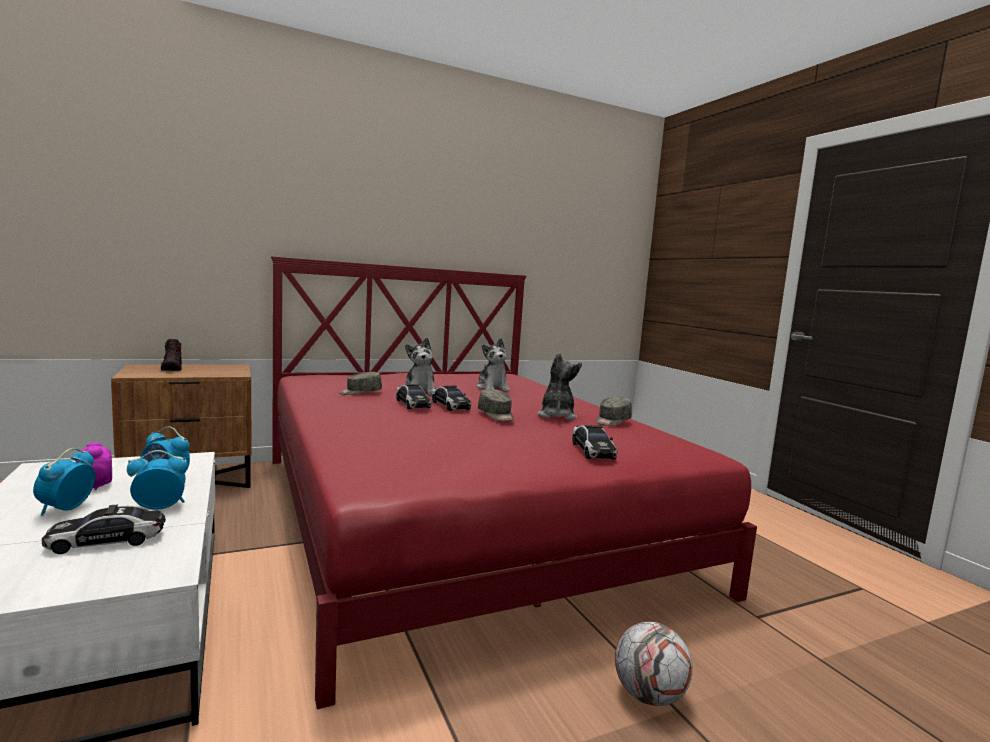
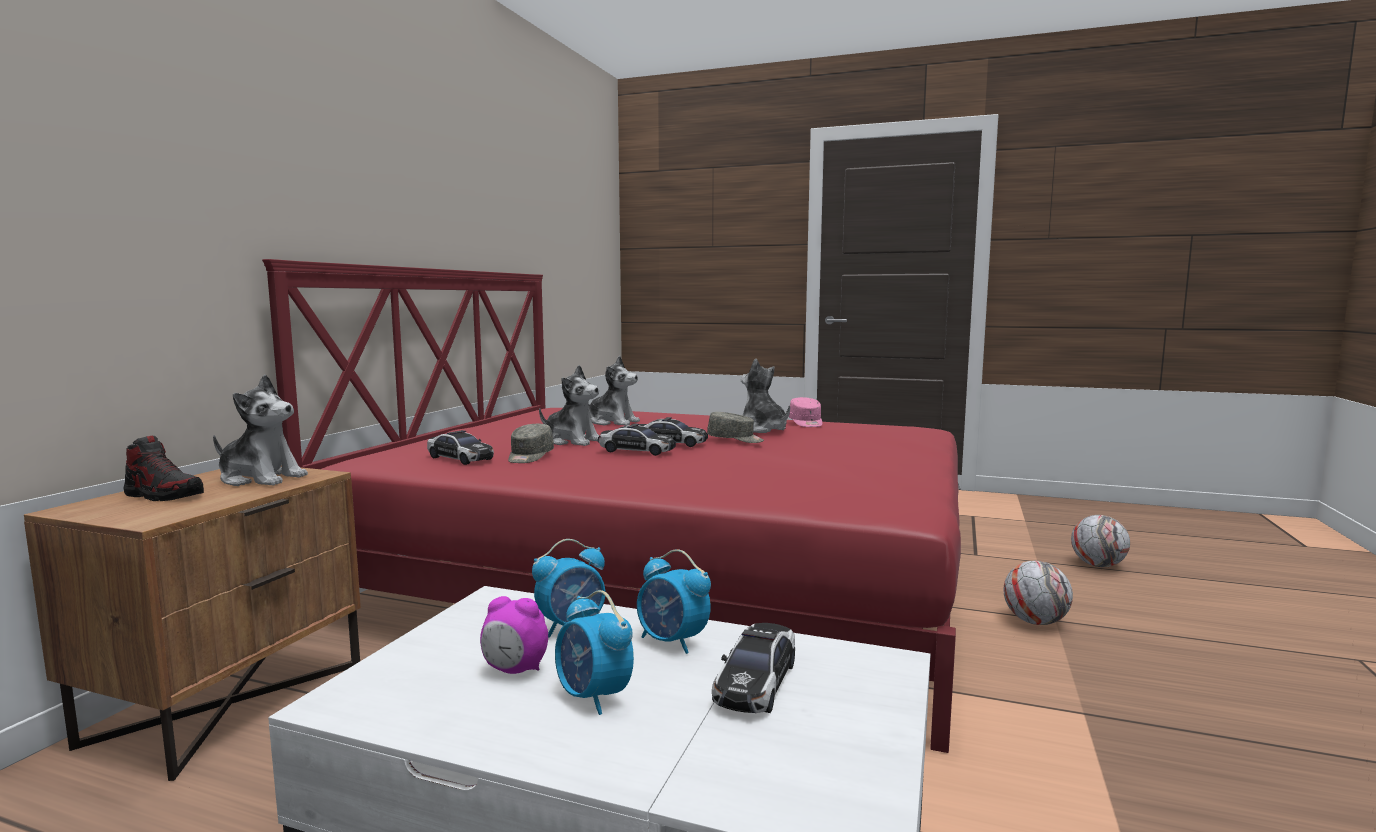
camera: 45 degrees left, 0 degrees up
(159, 507) = (672, 642): alarm clock -> alarm clock turned 75 degrees counterclockwise
(218, 370) = (261, 478): none -> plush toy
(592, 450) = (886, 444): toy car -> toy car (460, 458)
(612, 421) = (806, 423): grey cap -> pink cap
(901, 706) = (1098, 565): none -> football

